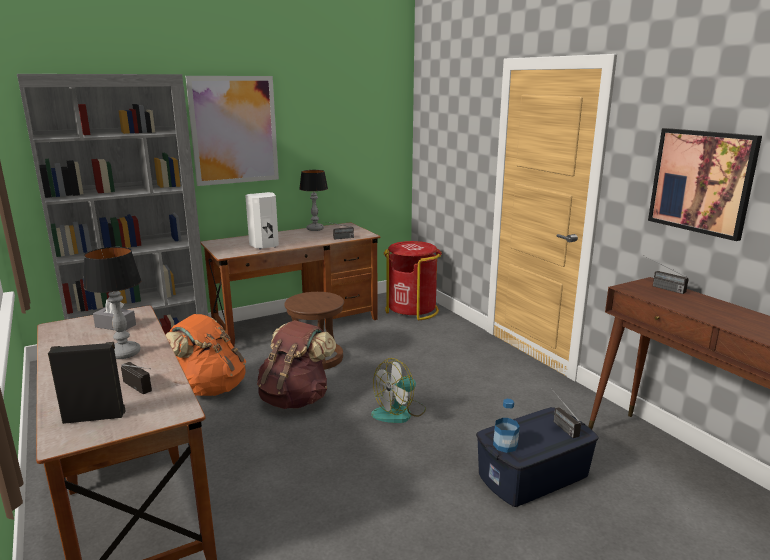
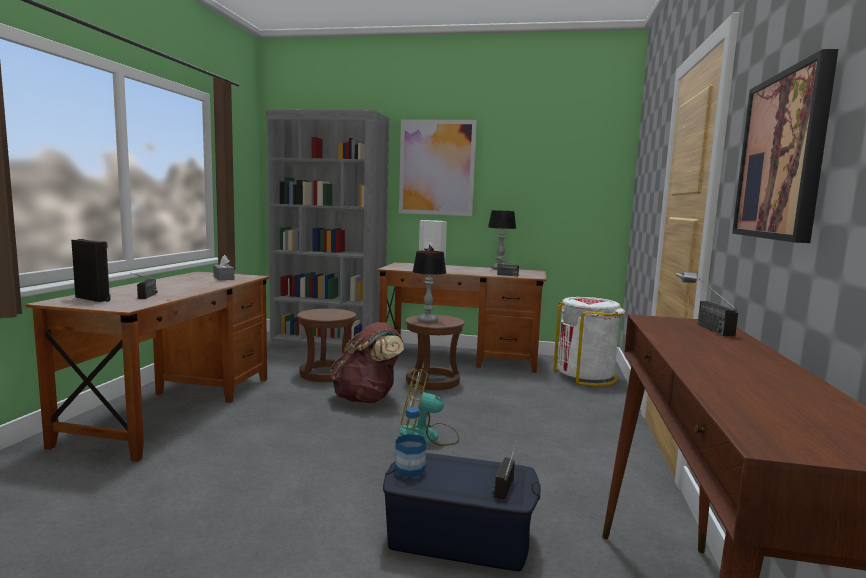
camera: 40 degrees right, 10 degrees down
(124, 354) = (188, 286): table lamp -> table lamp (427, 321)
(210, 388) = (326, 373): orange backpack -> brown stool
(412, 310) = (585, 376): red trash can -> white trash can

